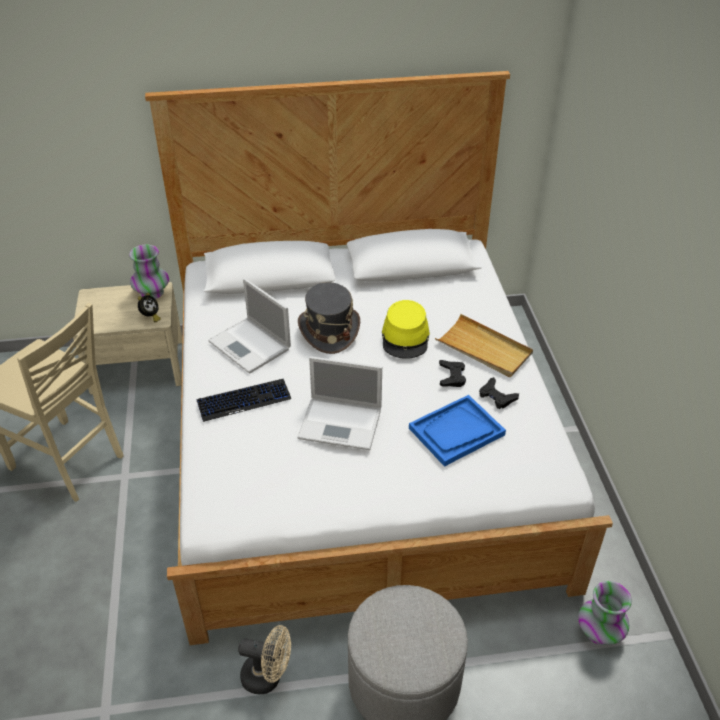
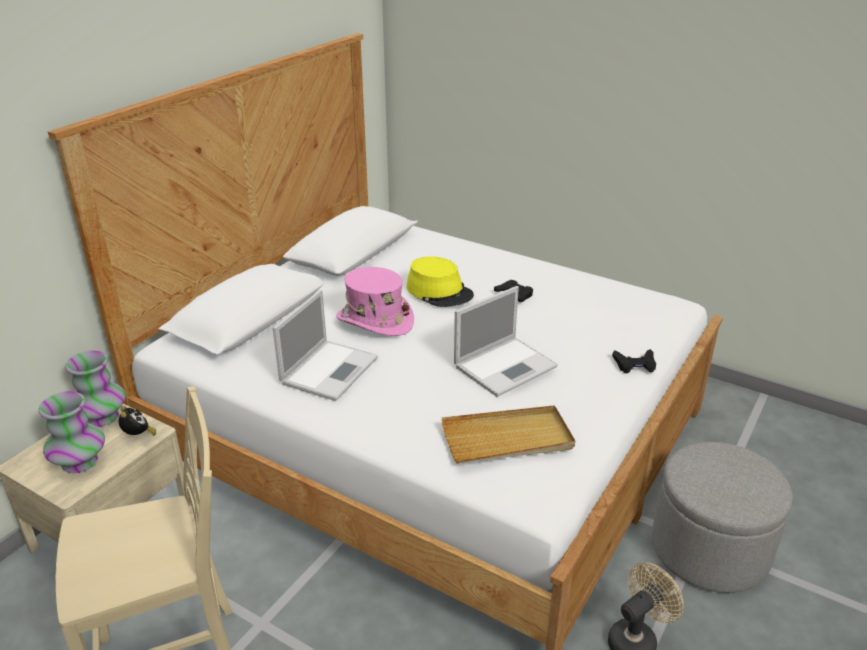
camera: 50 degrees left, 10 degrees down
(244, 400) = (402, 406): keyboard -> none
(251, 346) = (330, 369): laptop -> laptop turned 60 degrees counterclockwise
(329, 330) = (375, 321): grey hat -> pink hat
(456, 432) = (580, 321): blue tray -> none
(484, 349) = (502, 268): beige tray -> beige tray (507, 439)
(497, 396) = (562, 287): black game controller -> black game controller (635, 364)
(599, 631) = (738, 421): vase -> vase (80, 462)

